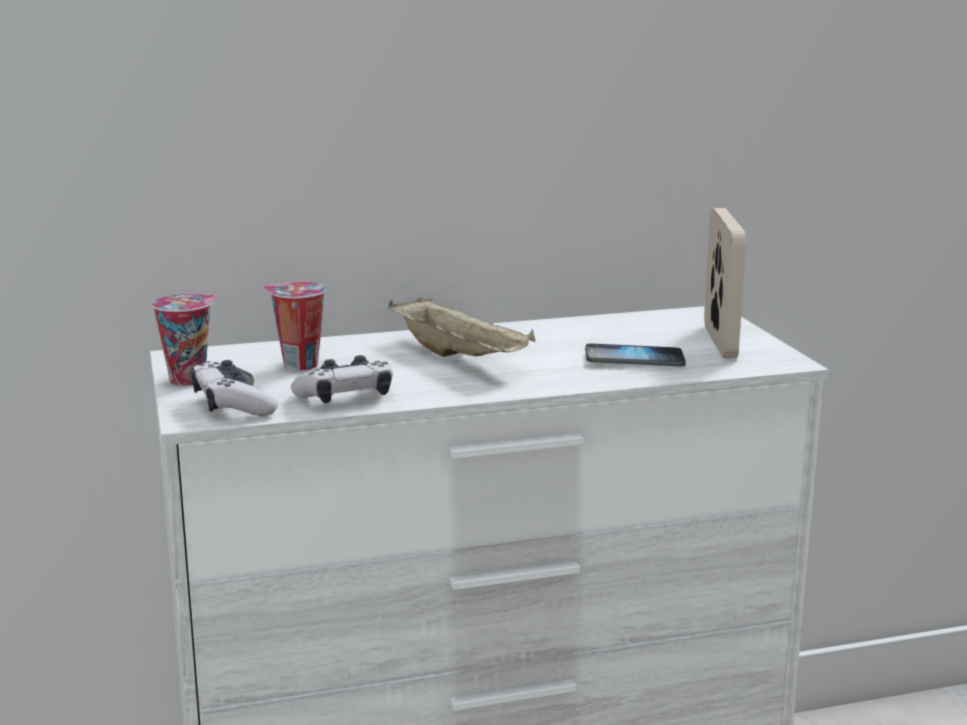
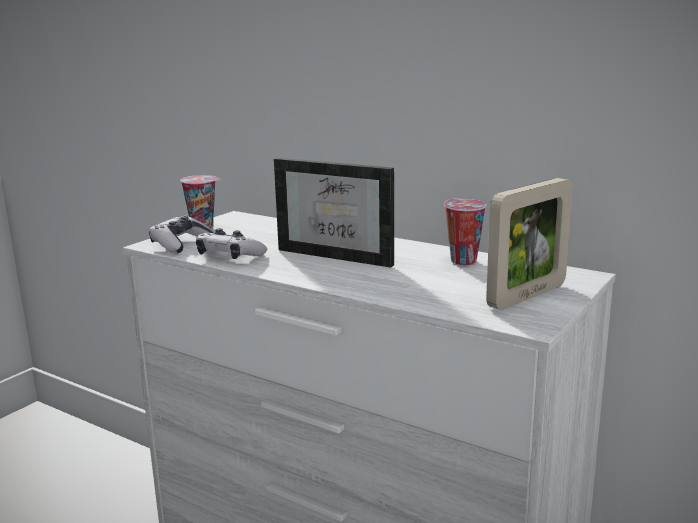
camera: 50 degrees right, 0 degrees up
(298, 365) = (262, 234): cup -> cup (461, 260)
(461, 357) = (343, 254): beige tray -> picture frame
(634, 358) = (432, 287): phone -> none

